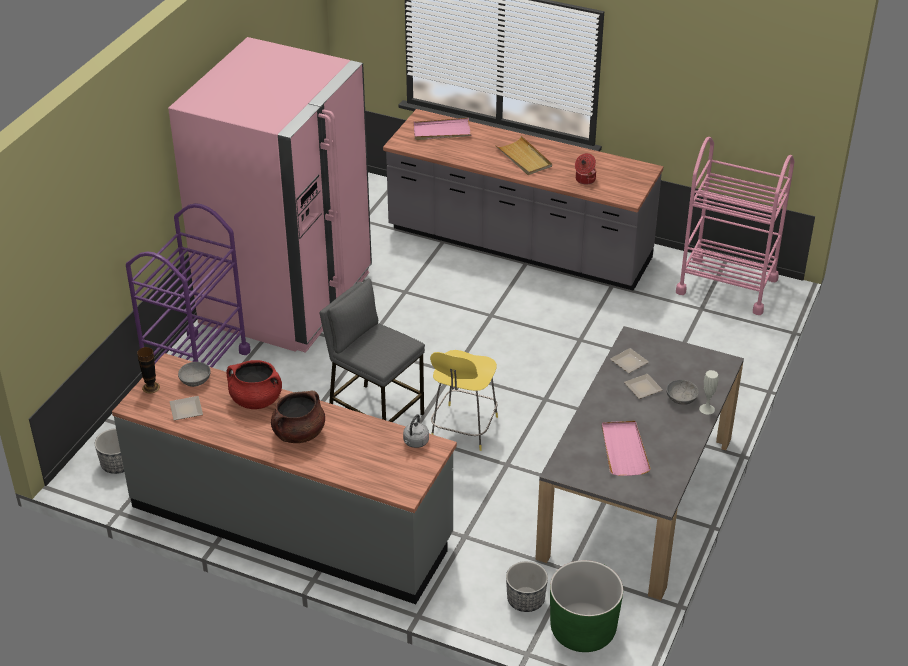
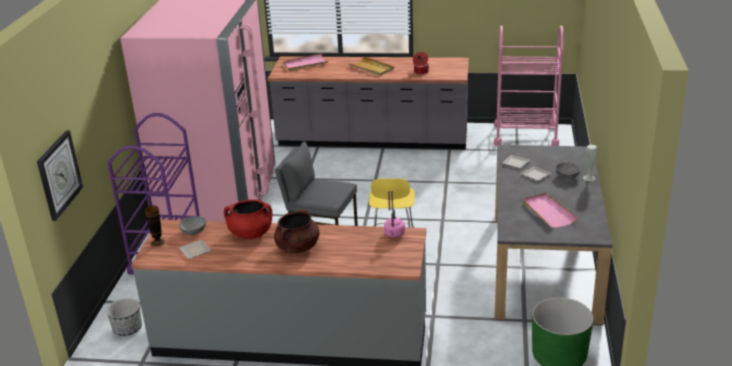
camera: 15 degrees left, 10 degrees down
(54, 287) = (59, 174): none -> wall clock
(415, 442) = (394, 234): grey kettle -> pink kettle
(525, 600) = (503, 347): planter -> none

